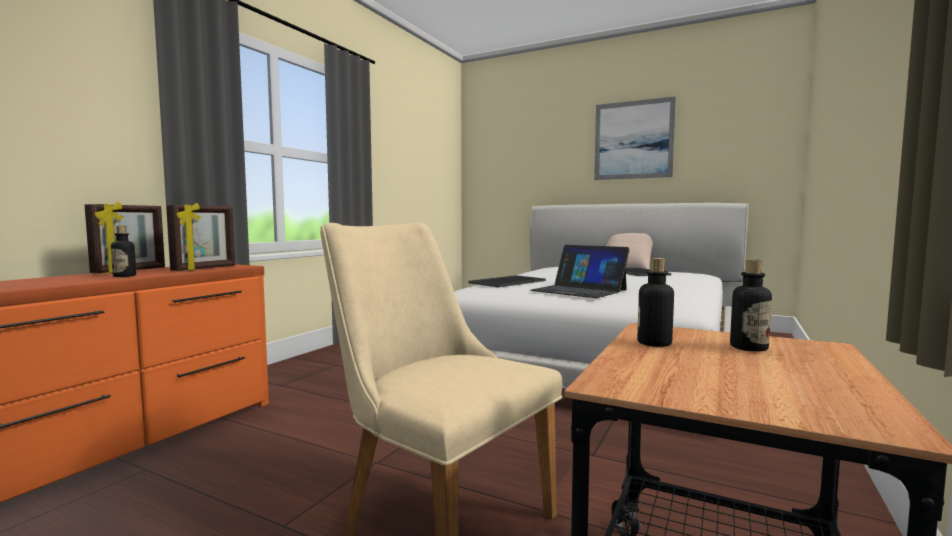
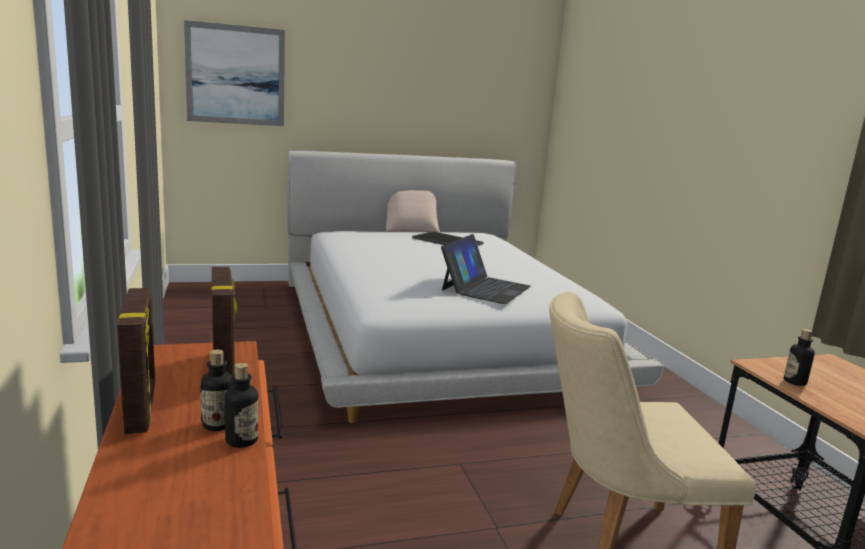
camera: 45 degrees left, 10 degrees up
(508, 282) = (391, 281): tray -> none
(579, 290) = (485, 288): laptop -> laptop turned 60 degrees counterclockwise
(633, 140) = (405, 78): picture -> picture (236, 75)
(748, 347) = (823, 372): bottle -> bottle (242, 440)

